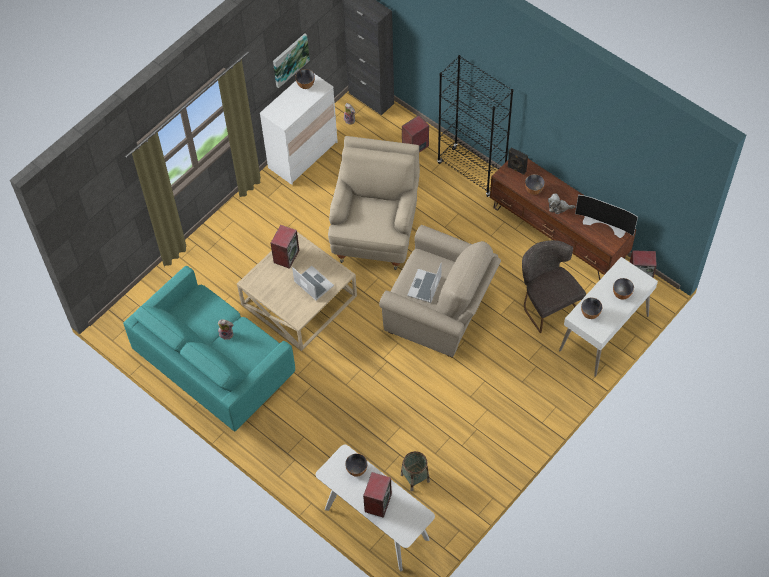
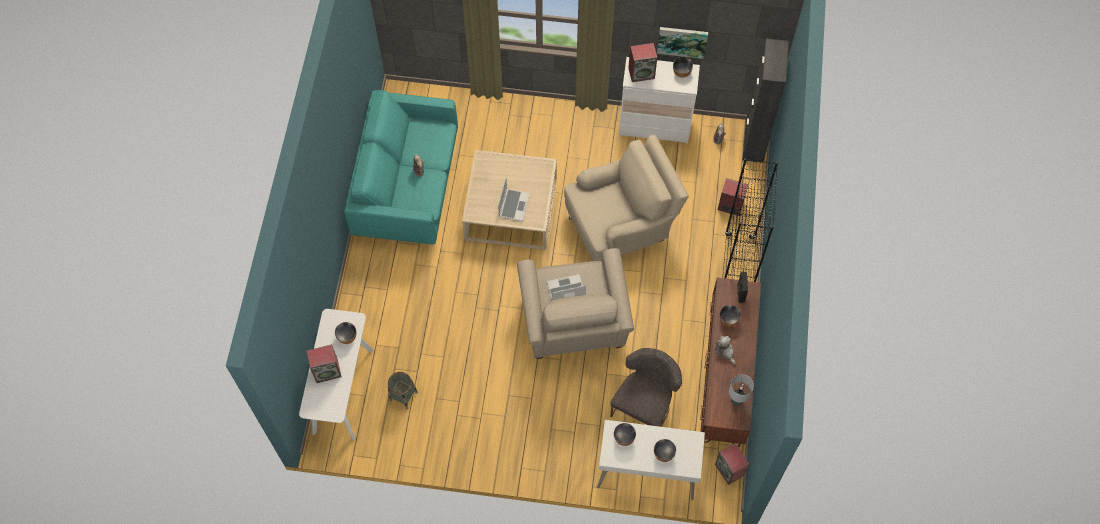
camera: 55 degrees right, 5 degrees up
(286, 256) = (526, 169): speaker -> speaker (641, 72)
(605, 223) = (736, 401): television -> grey table lamp

